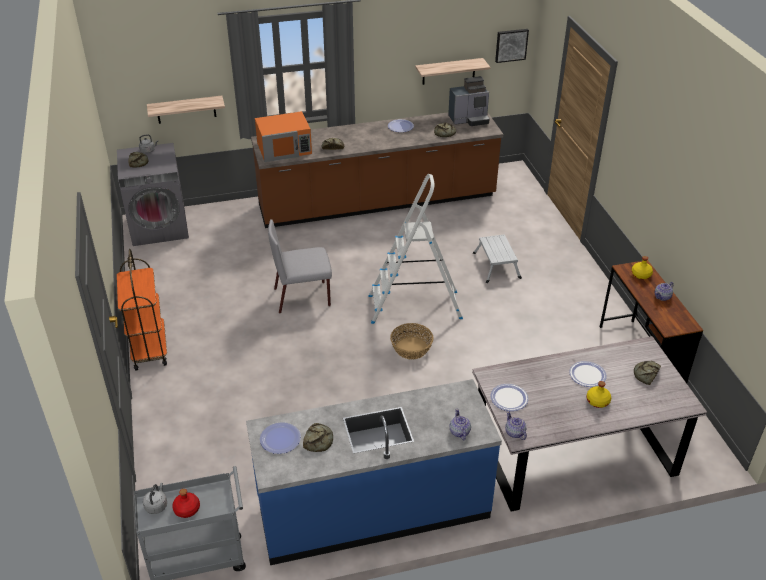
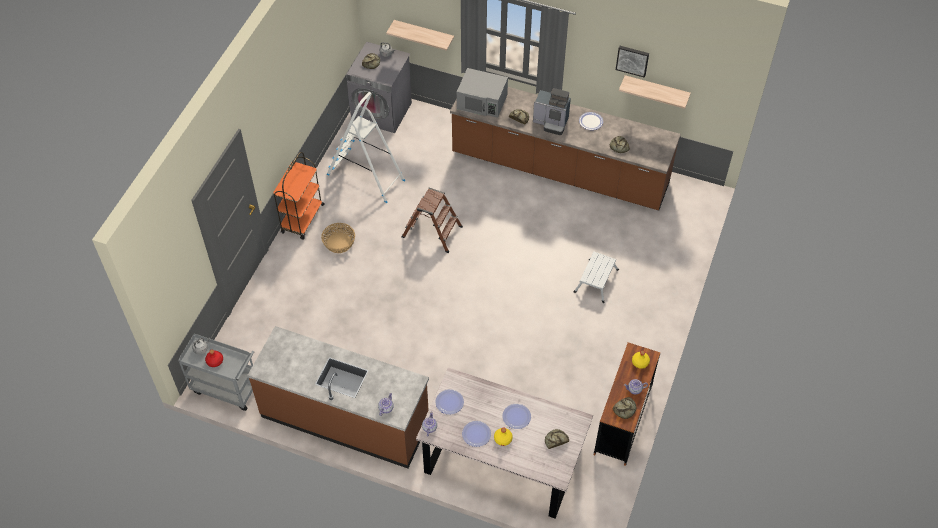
camera: 35 degrees right, 15 degrees up
(280, 439) = (283, 350): plate -> plate (476, 434)
(284, 148) = (482, 101): orange microwave -> grey microwave
(303, 297) = (432, 231): grey chair -> brown step ladder
(319, 440) = (303, 364): bread -> bread (625, 409)
(373, 508) = (345, 418): blue counter -> brown counter
(411, 348) = (469, 317): basket -> basket (339, 243)
(414, 307) = (501, 284): white step ladder -> white step ladder (365, 177)
(469, 119) = (654, 141): coffee machine -> coffee machine (551, 122)
(511, 45) = (720, 93): picture -> picture (632, 60)

